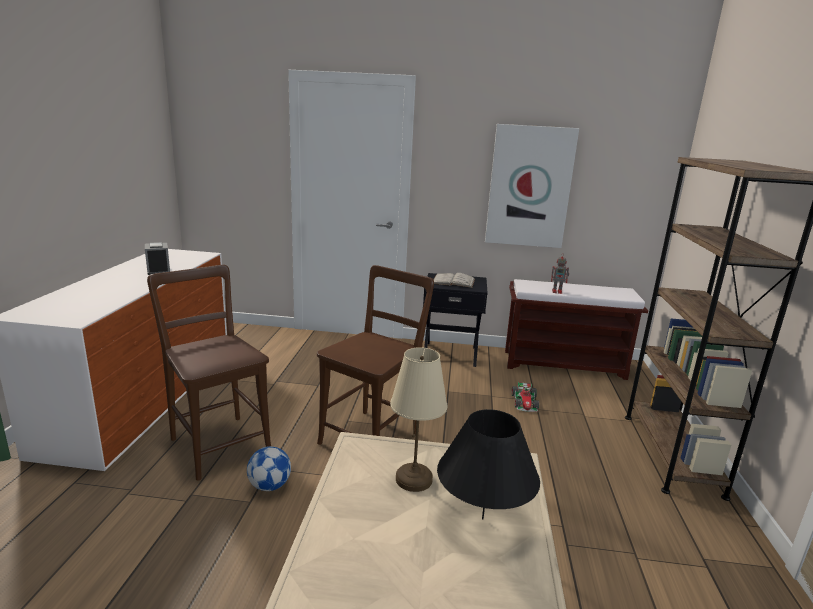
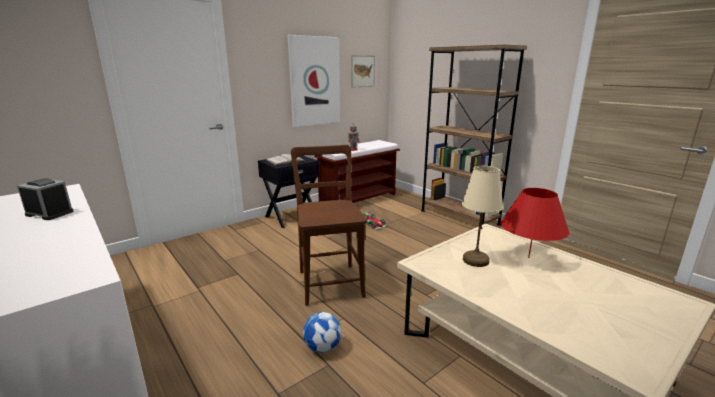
camera: 45 degrees left, 0 degrees up
(218, 443) = (231, 351): brown chair -> none
(482, 518) = (528, 257): black table lamp -> red table lamp
(621, 179) = (362, 71): none -> picture

